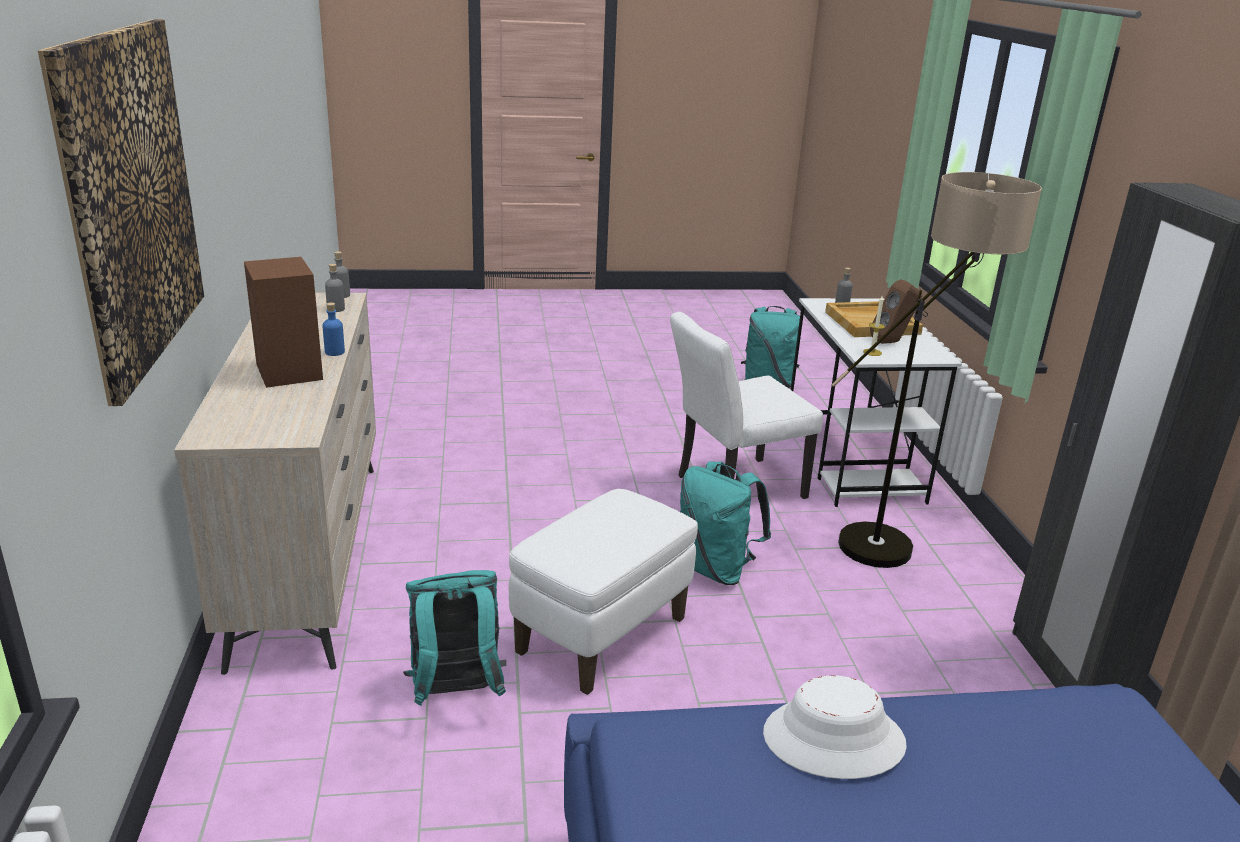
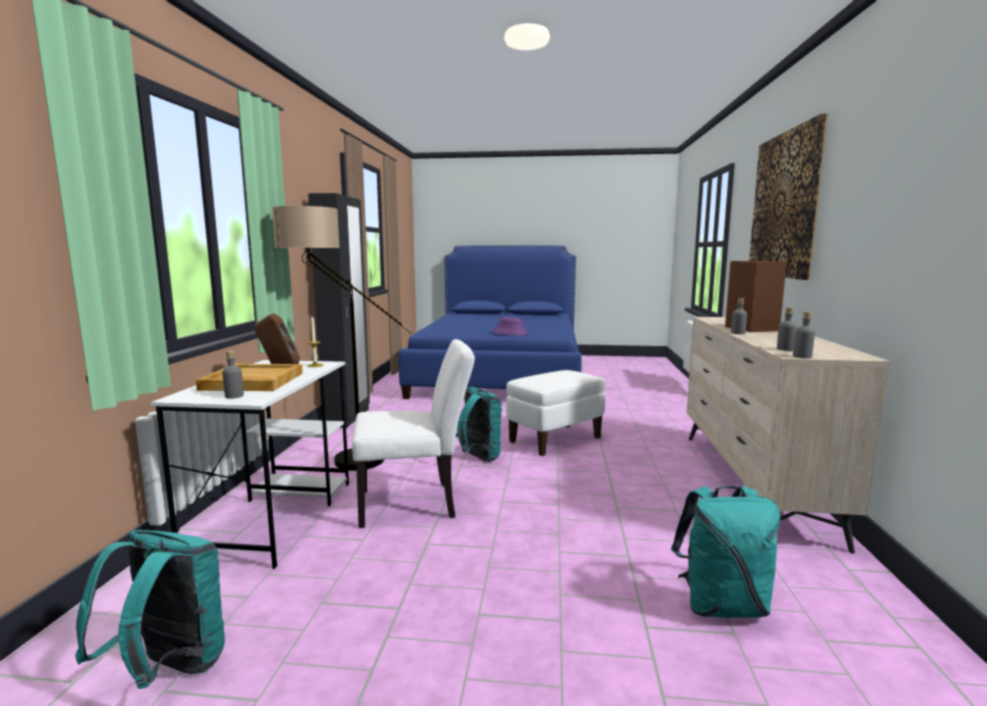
camera: 165 degrees left, 15 degrees down
(334, 352) = (738, 333): blue bottle -> grey bottle
(456, 694) = (626, 430): turquoise backpack -> turquoise backpack (721, 605)
(833, 740) = (510, 333): white hat -> purple hat

